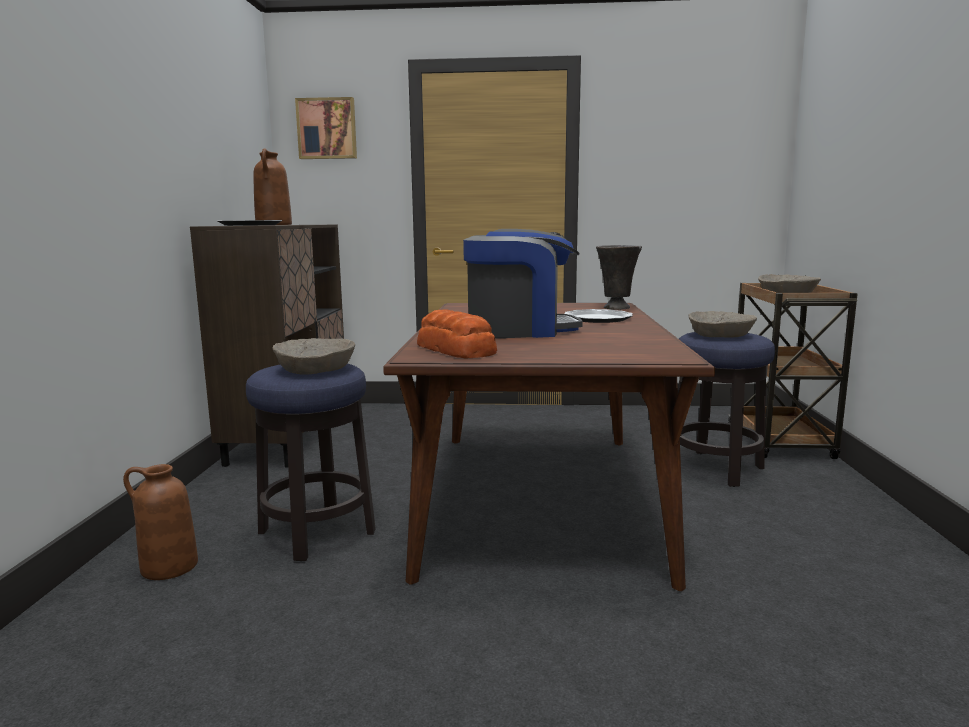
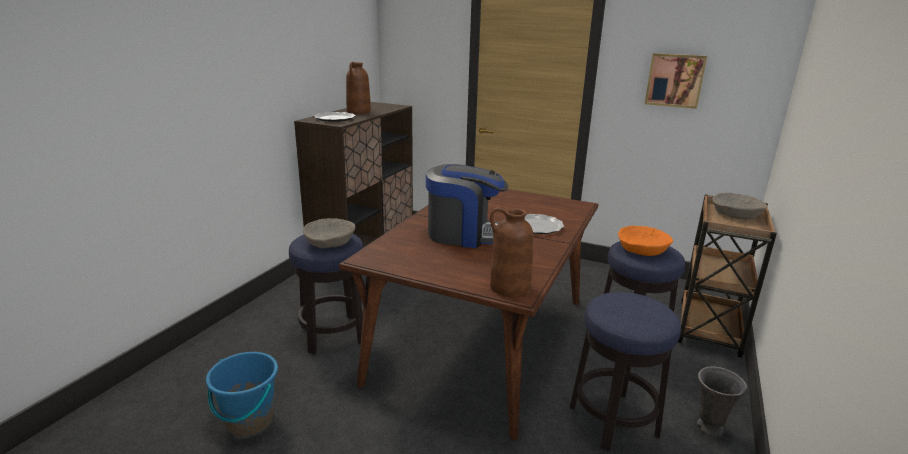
camera: 20 degrees right, 10 degrees up
(168, 567) = (246, 339): brown vase -> brown vase (509, 287)
(255, 671) = (249, 421): none -> blue bucket
(327, 129) = (413, 32): picture -> picture (675, 80)
(456, 350) = (395, 255): bread -> none
(616, 308) = (572, 212): grey vase -> grey vase (709, 428)
(721, 335) = (643, 249): beige bowl -> orange bowl
(775, 542) = (613, 421): none -> stool

